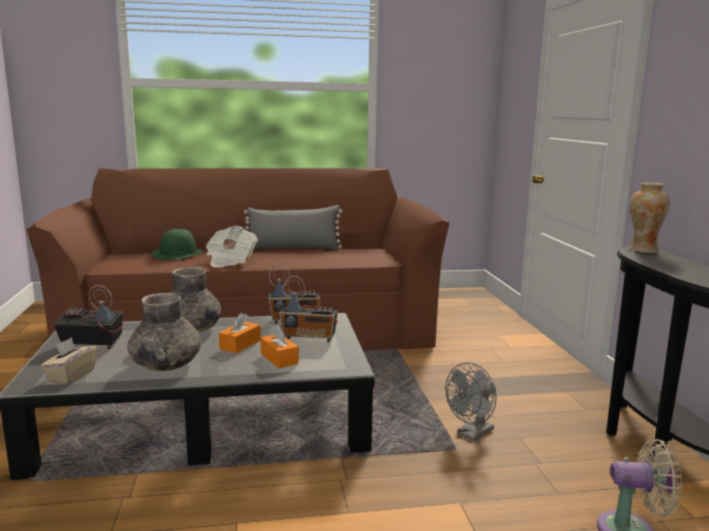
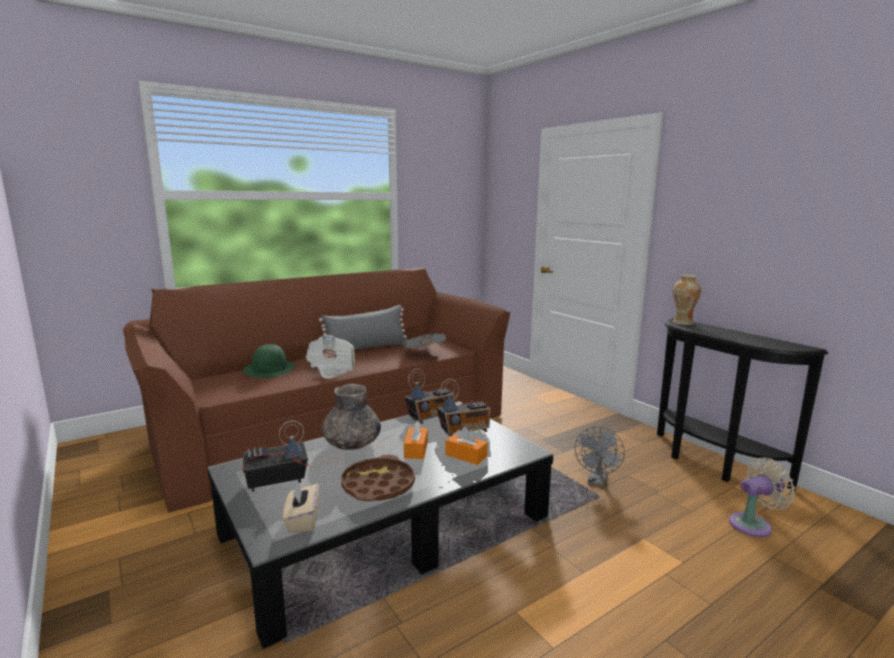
camera: 25 degrees left, 0 degrees up
(165, 365) = (378, 485): grey vase -> brown tray
(341, 259) = (424, 353): none -> newspaper

